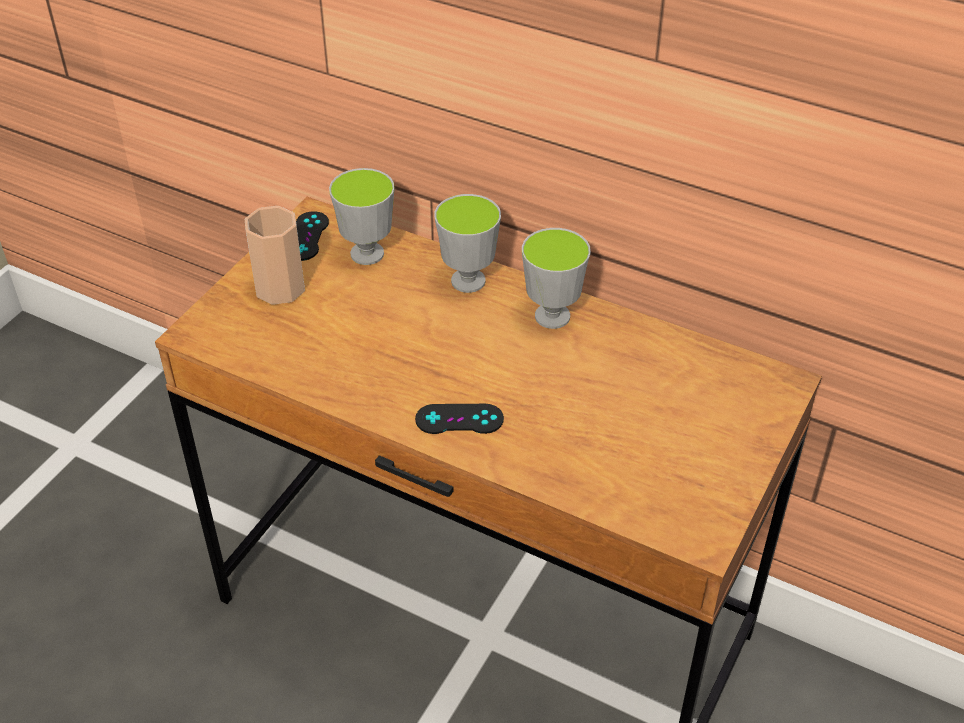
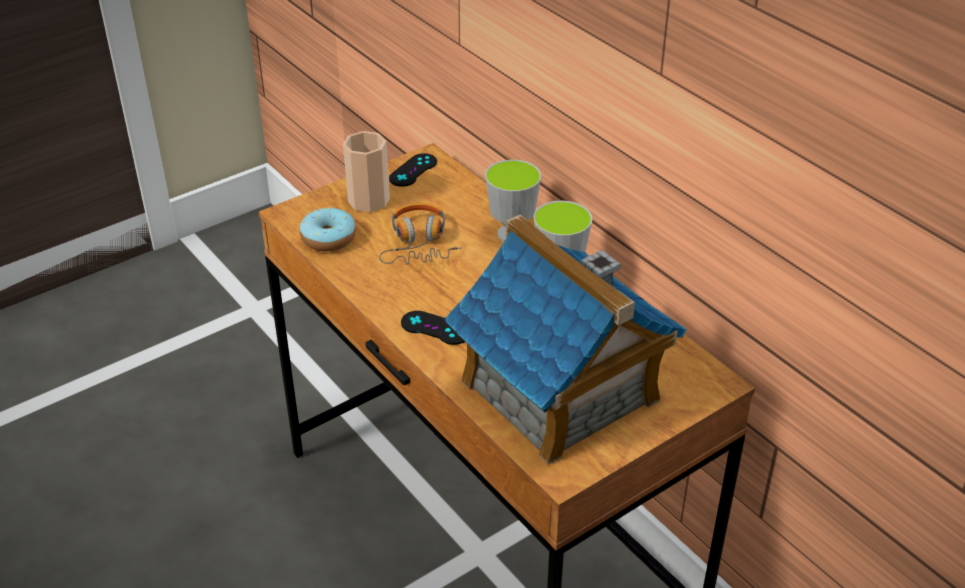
camera: 25 degrees right, 5 degrees down
(264, 349) = (328, 238): none -> donut
(367, 254) = (448, 194): cup -> none
(372, 323) = (418, 243): none -> headphones
(640, 448) = (560, 392): none -> toy house

